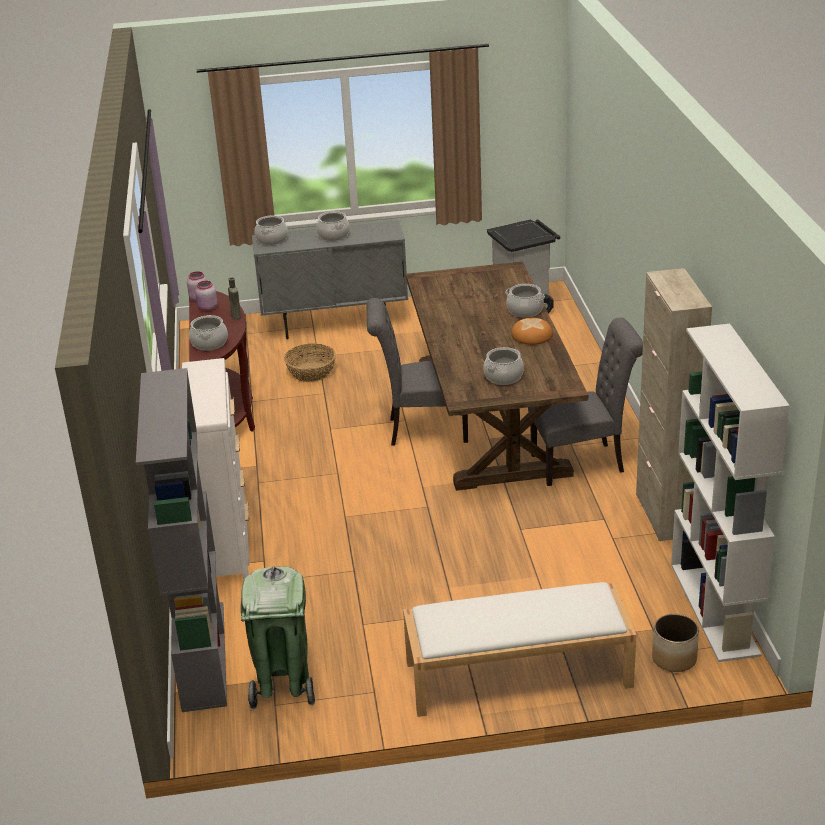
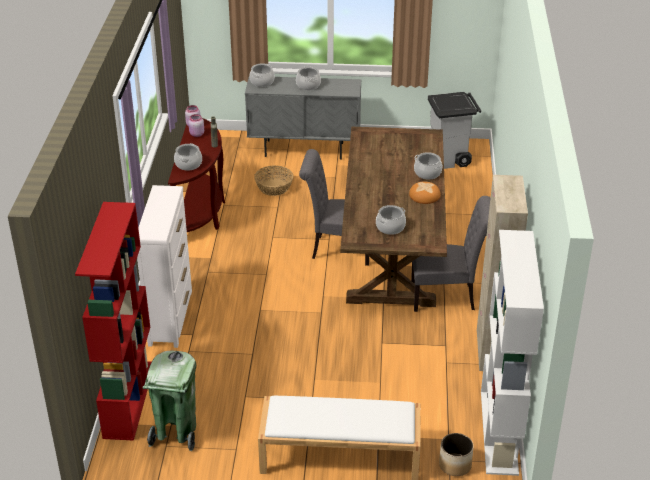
camera: 10 degrees right, 5 degrees up
(202, 655) = (129, 399): grey bookcase -> red bookcase

